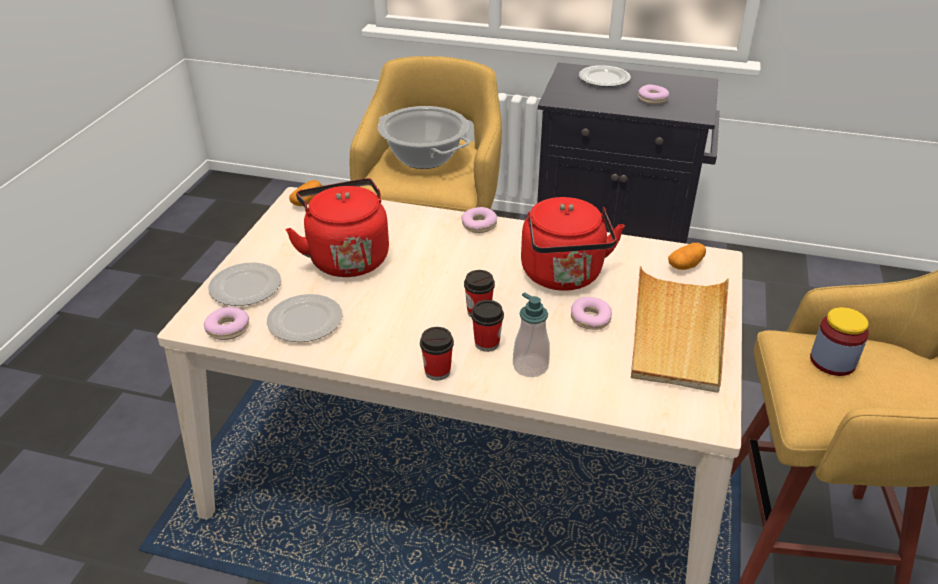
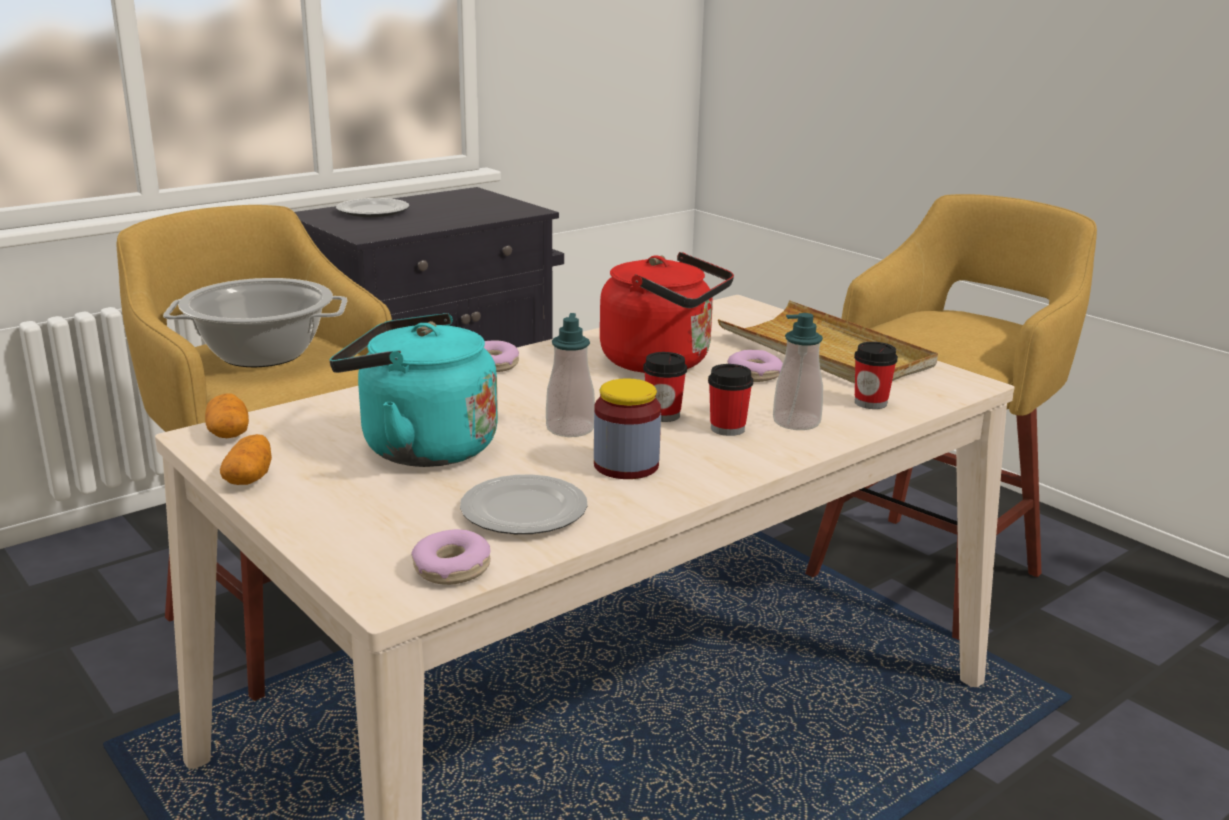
camera: 55 degrees left, 15 degrees down
(245, 288) = (367, 530): plate -> none
(347, 257) = (420, 447): red kettle -> turquoise kettle
(421, 289) = (570, 429): none -> soap dispenser
(437, 371) = (744, 466): cup -> cup (870, 403)
(652, 99) = (460, 211): donut -> none
(685, 265) = (726, 316): potato -> potato (249, 478)
(832, 361) = (923, 329): jar -> jar (626, 465)

